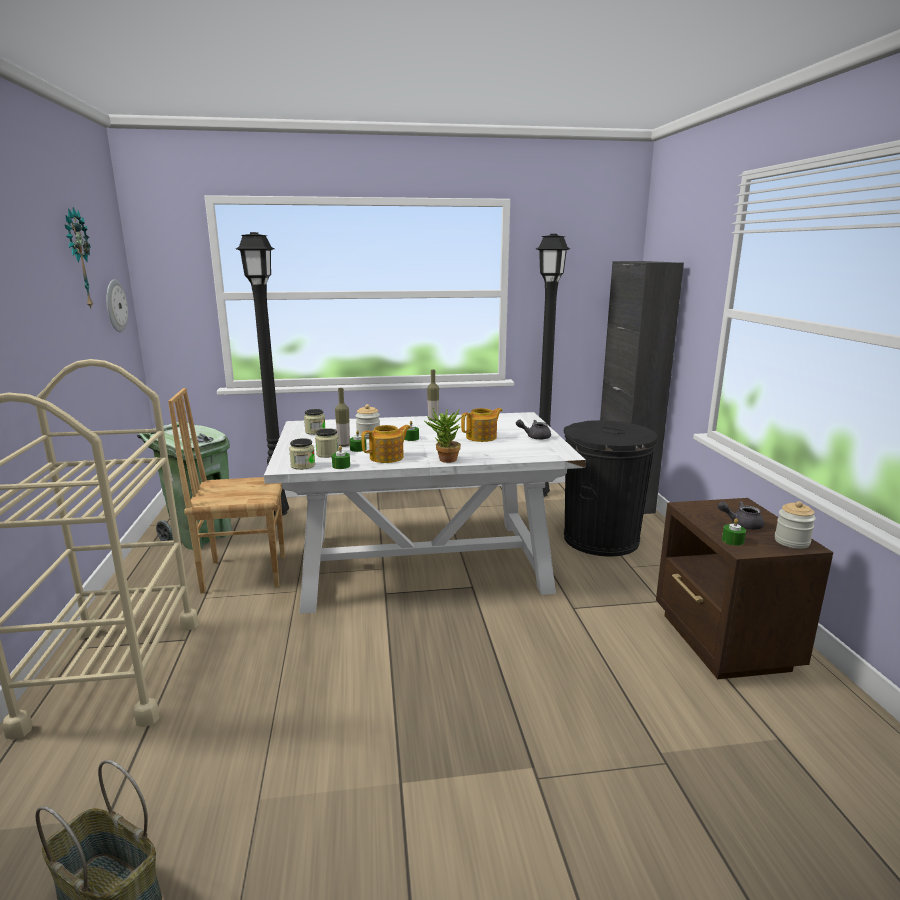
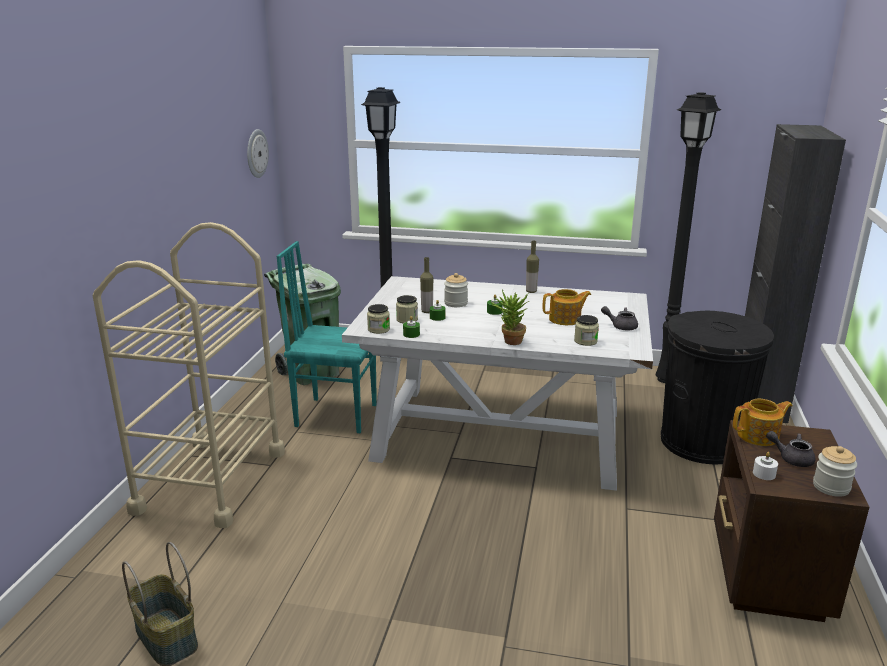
camera: 20 degrees right, 5 degrees up
(77, 259) = (222, 118): wall clock -> none
(244, 573) = (336, 414): brown chair -> turquoise chair
(315, 432) = (410, 292): jar -> jar (585, 341)
(387, 457) = (458, 331): teapot -> teapot (759, 436)
(732, 541) = (764, 474): green candle -> white candle

